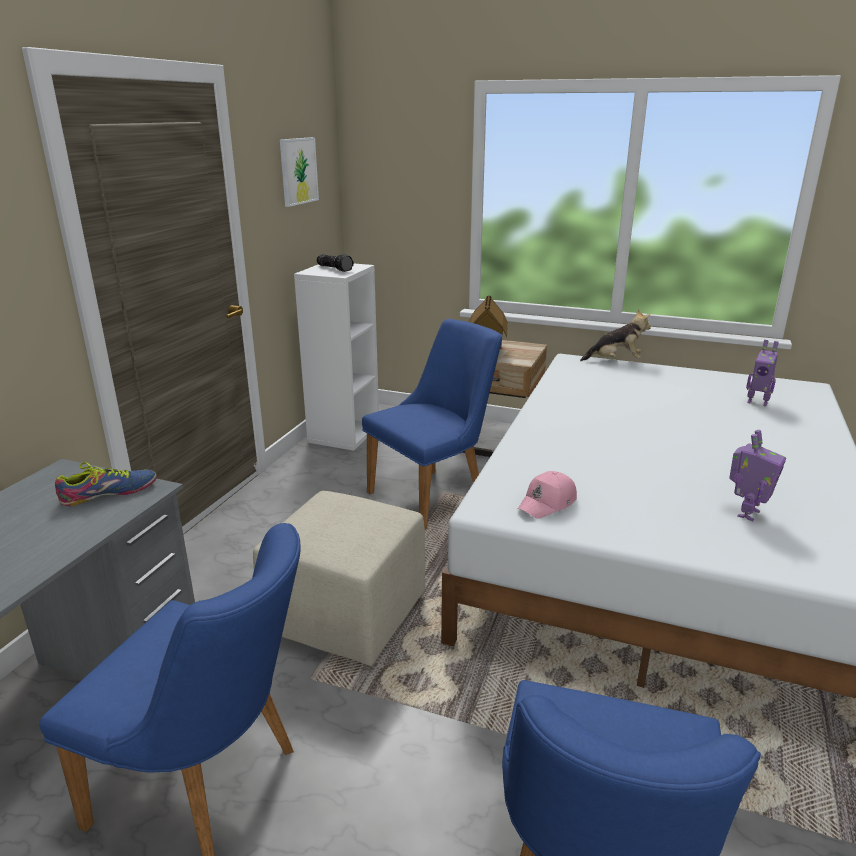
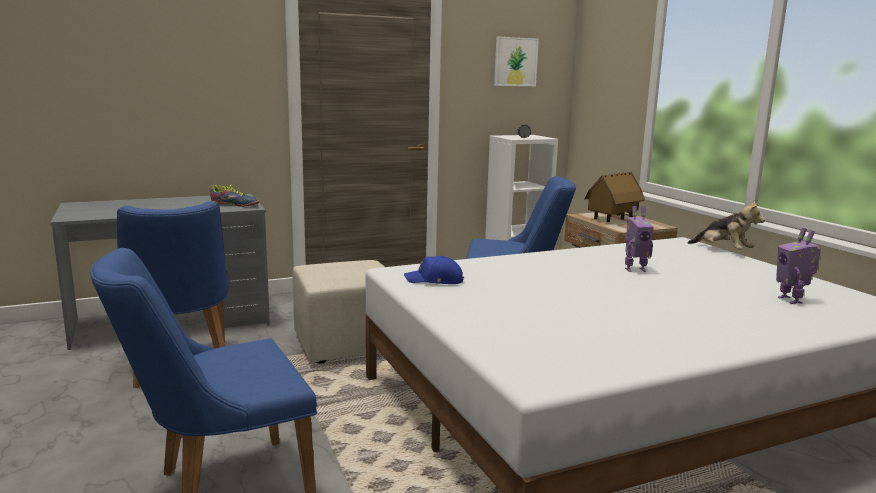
camera: 45 degrees right, 10 degrees down
(548, 503) = (435, 280): pink cap -> blue cap
(746, 513) = (554, 328): toy robot -> toy robot (634, 269)

